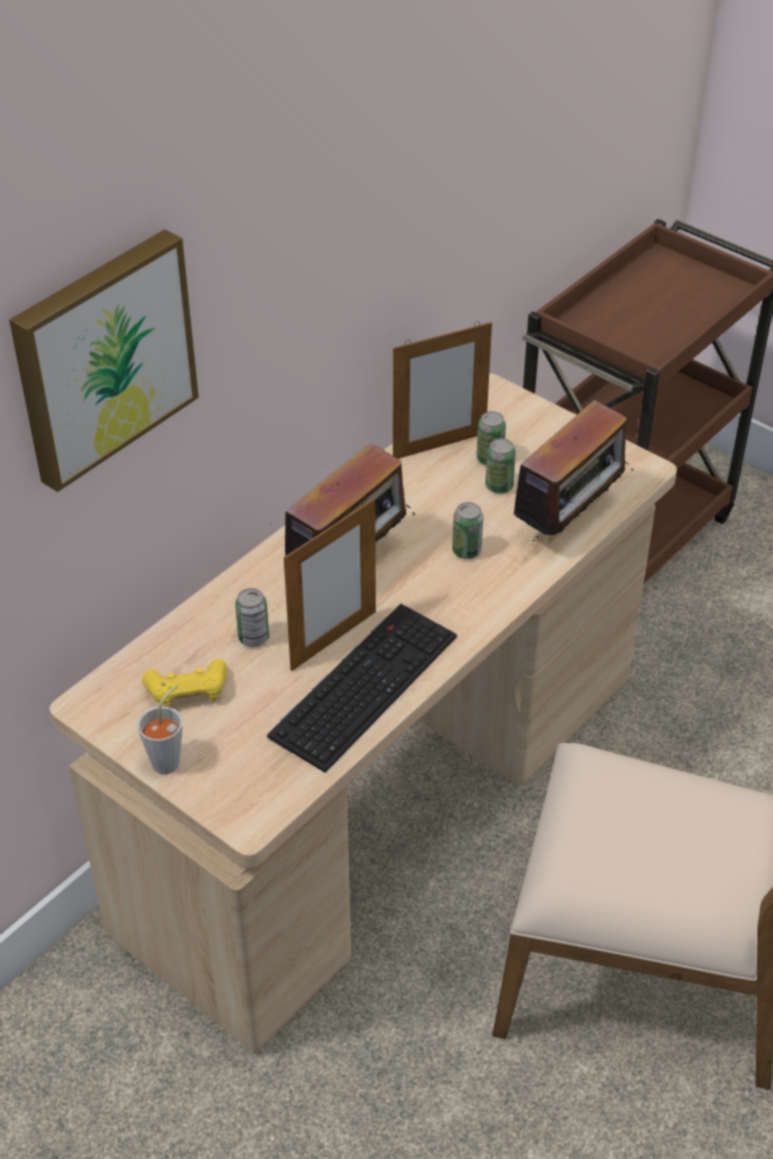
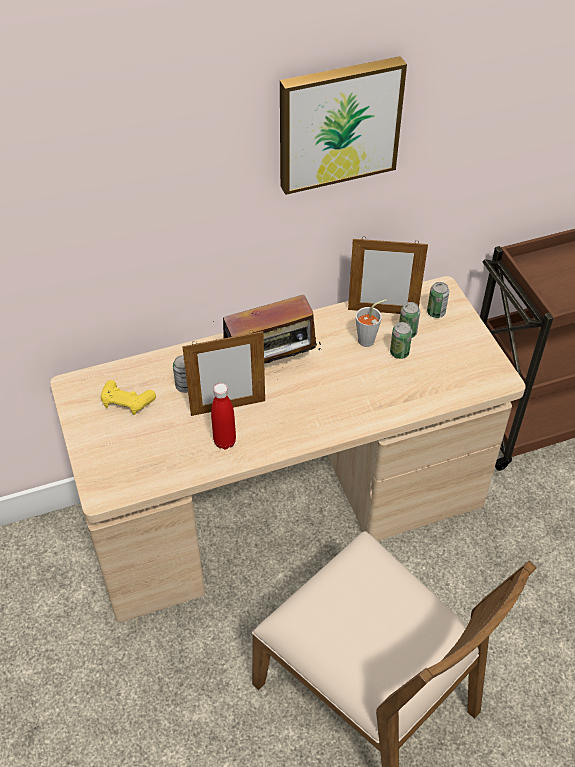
camera: 30 degrees right, 5 degrees up
(102, 356) = (107, 182): picture -> picture (338, 123)
(170, 758) = (88, 437): grey cup -> grey cup (369, 339)
(363, 683) = (225, 442): keyboard -> red bottle
(466, 551) = (347, 386): can -> can (436, 312)
(569, 521) = (426, 394): radio -> none

